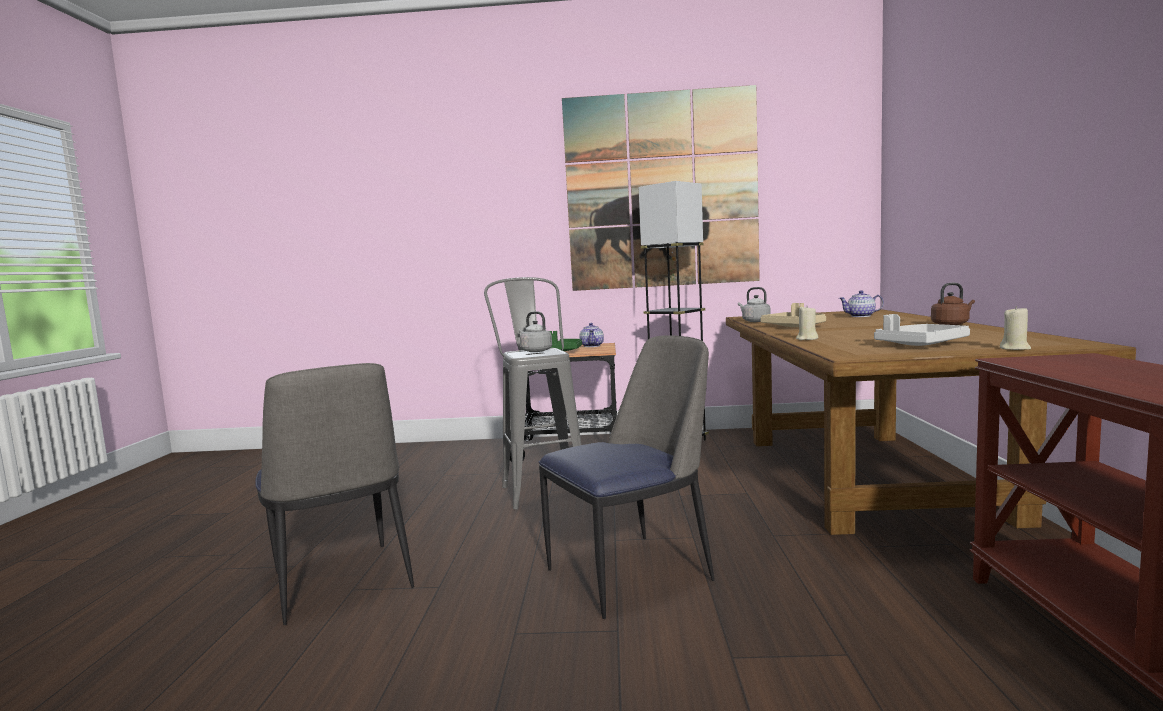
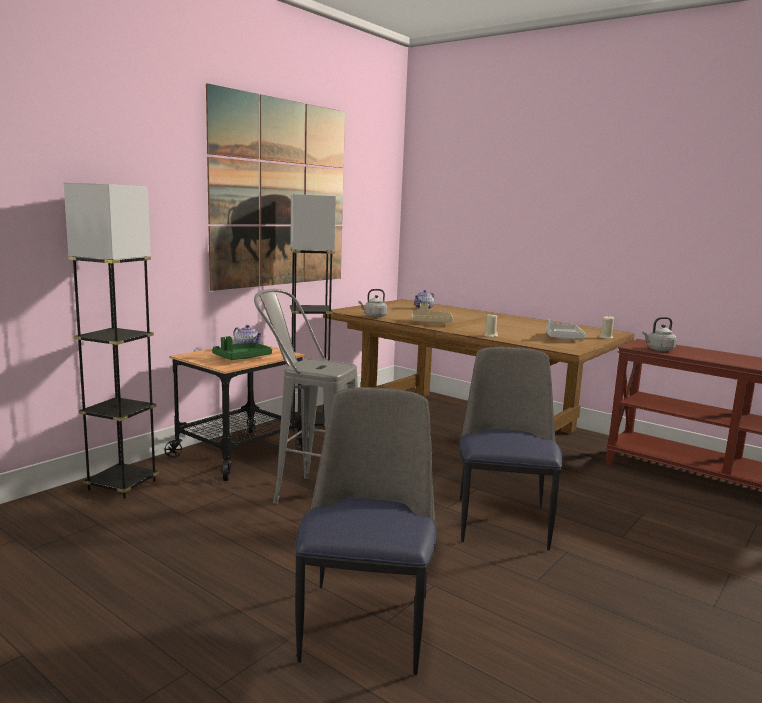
camera: 55 degrees left, 5 degrees up
(341, 583) = (366, 623): chair -> chair turned 90 degrees counterclockwise
(460, 449) = (122, 485): none -> grey floor lamp
(535, 351) = (313, 364): grey kettle -> grey kettle (658, 349)
(951, 324) = (506, 317): brown kettle -> none

